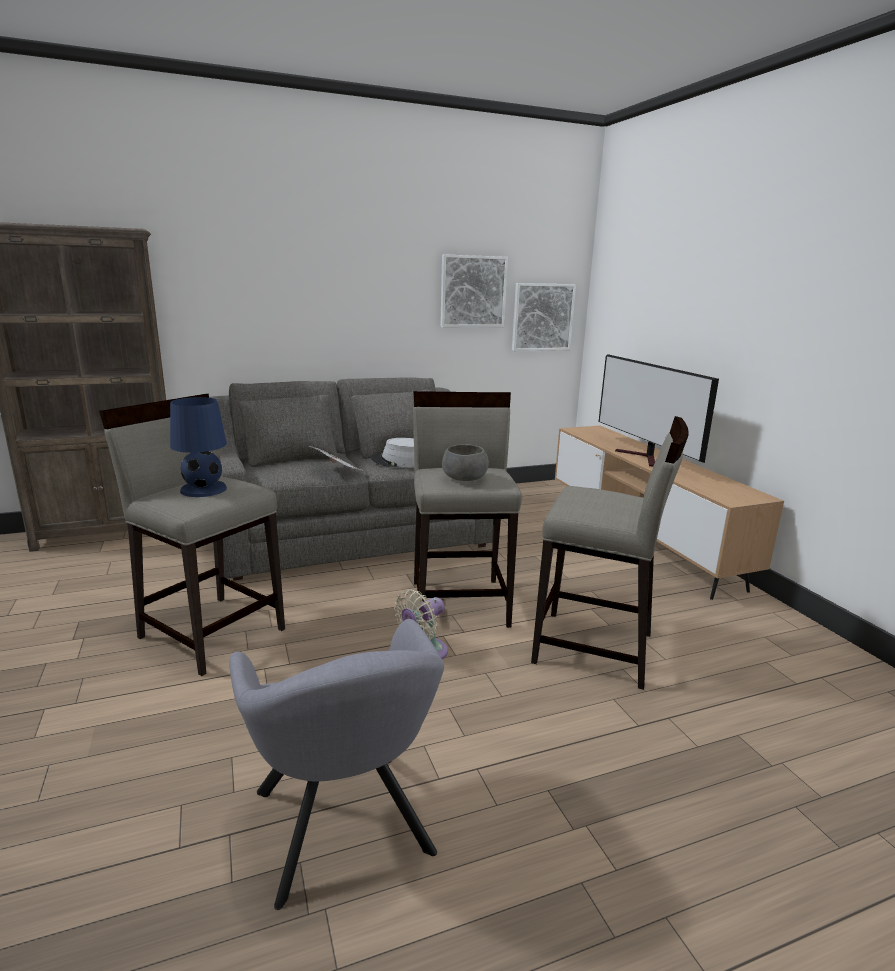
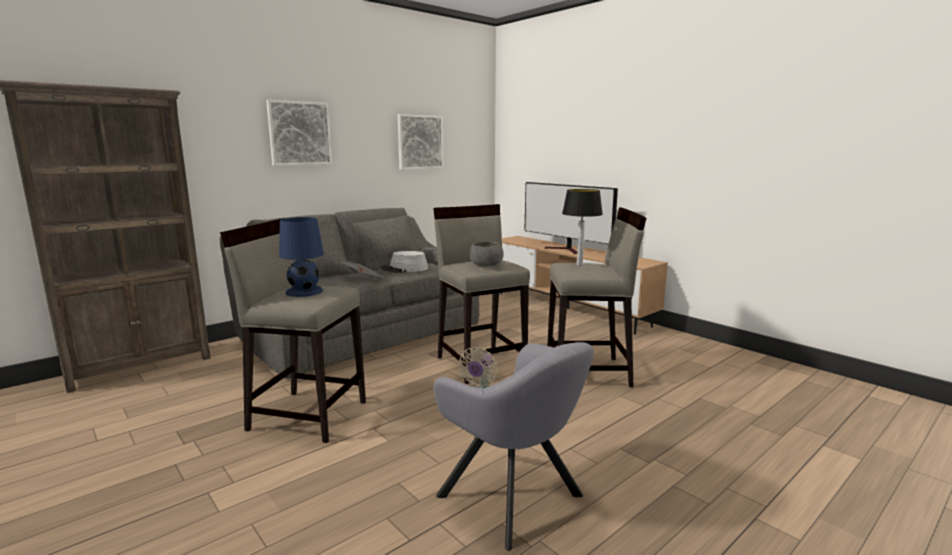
camera: 20 degrees left, 5 degrees down
(542, 317) = (467, 160): picture -> picture (300, 133)
(595, 496) = (580, 265): none -> table lamp

